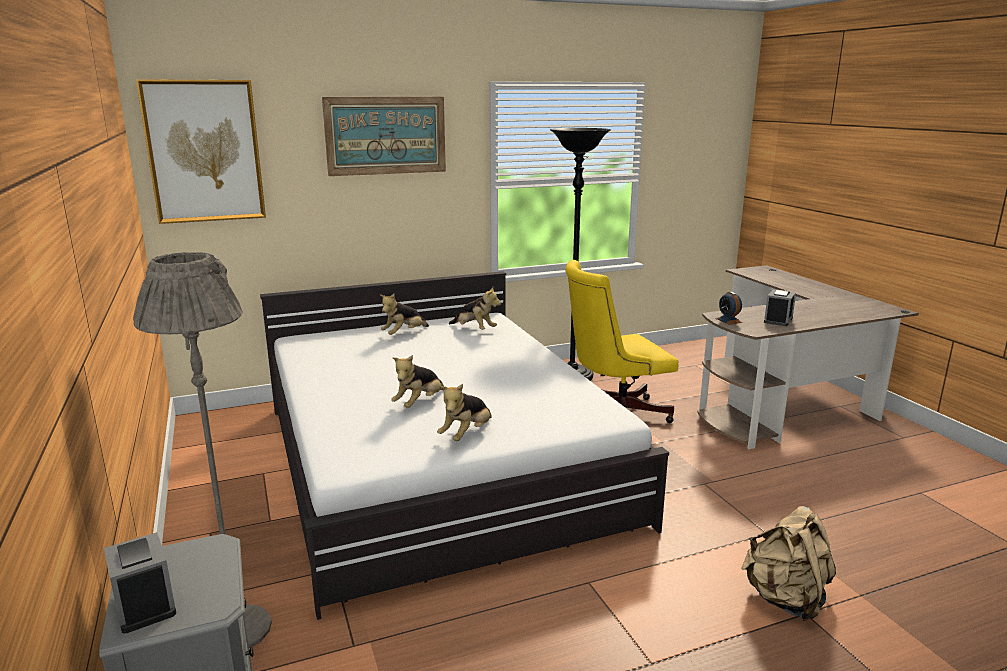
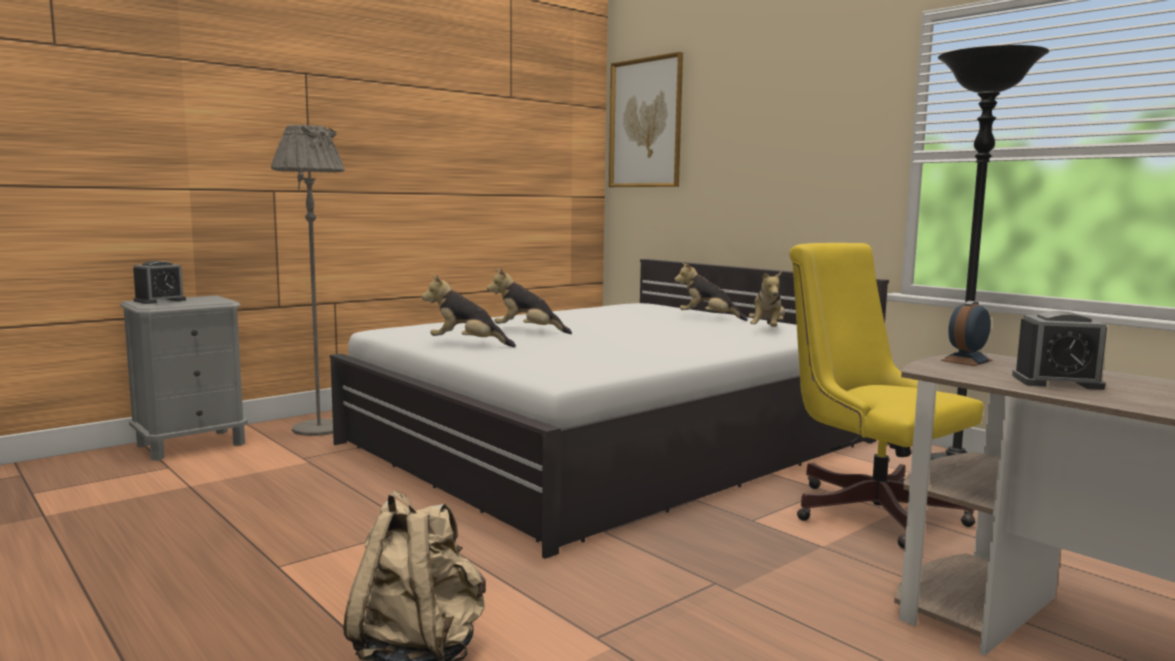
camera: 70 degrees right, 10 degrees down
(386, 135) = (790, 97): picture -> none

